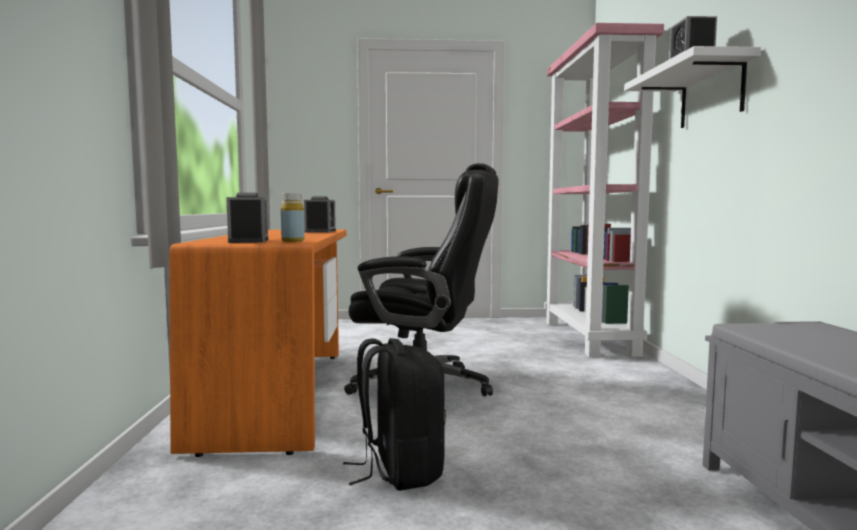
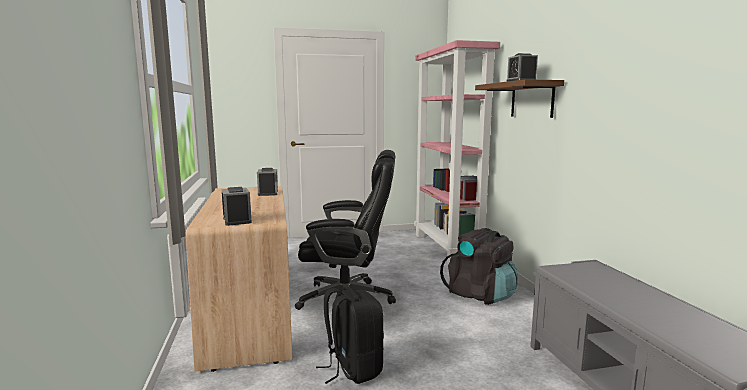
camera: 10 degrees left, 5 degrees up
(281, 394) = (250, 313): orange desk -> beige desk
(293, 241) = (269, 219): yellow bottle -> none
(628, 393) = (480, 294): none -> black backpack
(711, 94) = (532, 100): white shelf -> brown shelf

